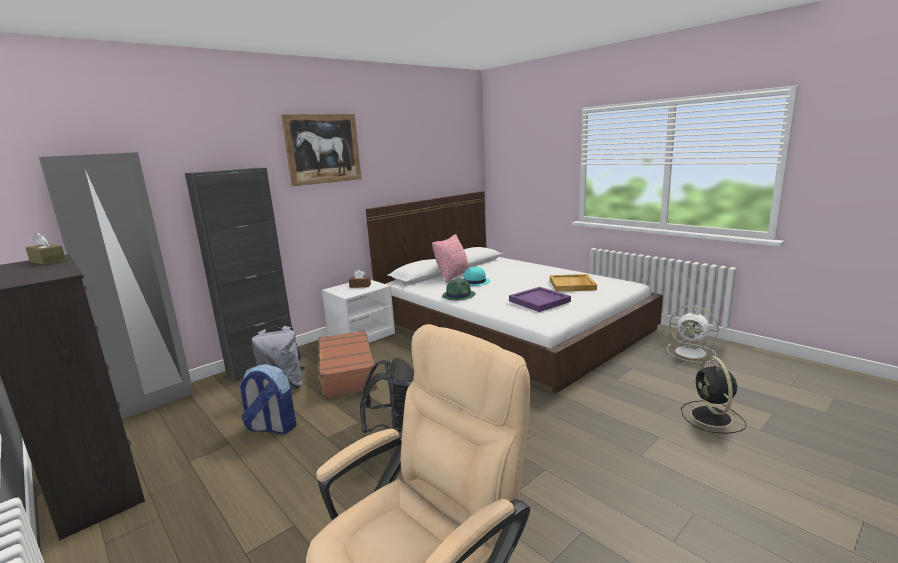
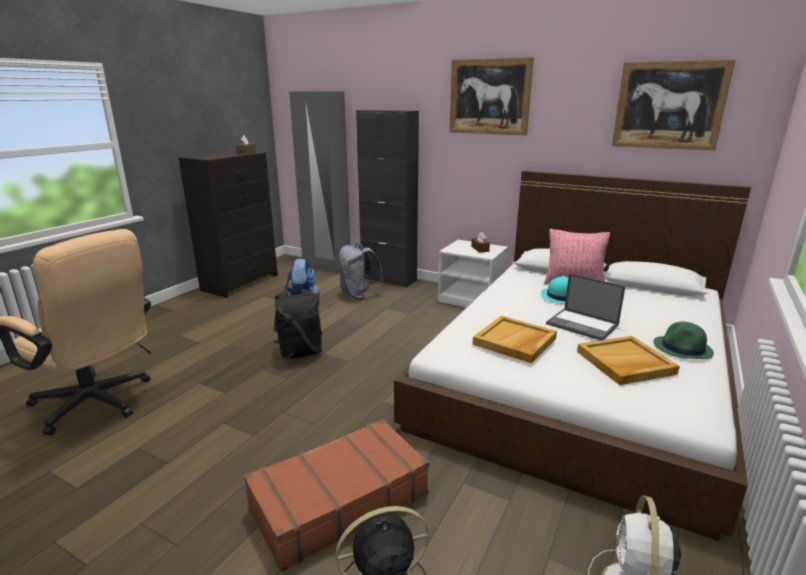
camera: 70 degrees right, 5 degrees up
(346, 372) = (394, 310): brown suitcase -> brown suitcase (339, 501)
(438, 147) = (669, 105): none -> picture
(459, 295) = (503, 296): green hat -> green hat (683, 348)
(521, 284) = (583, 325): none -> laptop
(540, 301) = (515, 342): purple tray -> beige tray

